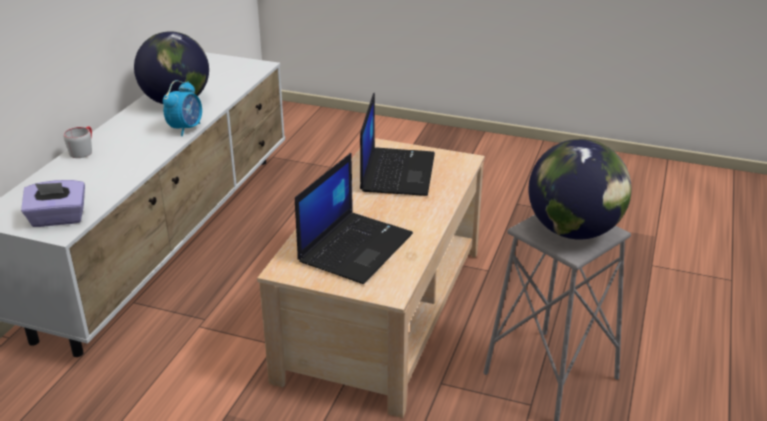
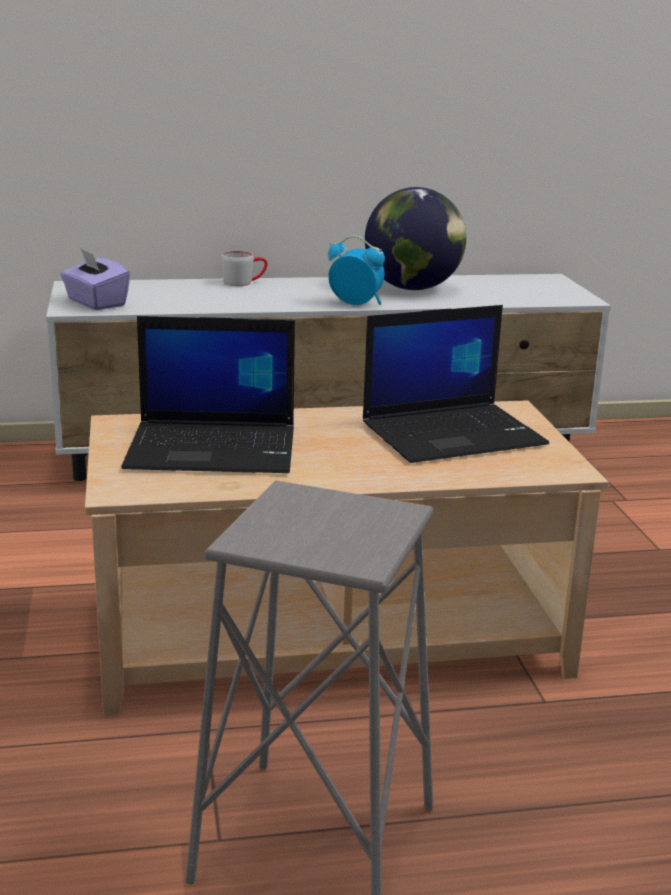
camera: 60 degrees right, 10 degrees down
(186, 128) = (356, 304): alarm clock -> alarm clock turned 150 degrees counterclockwise
(574, 231) = (325, 529): globe -> none

